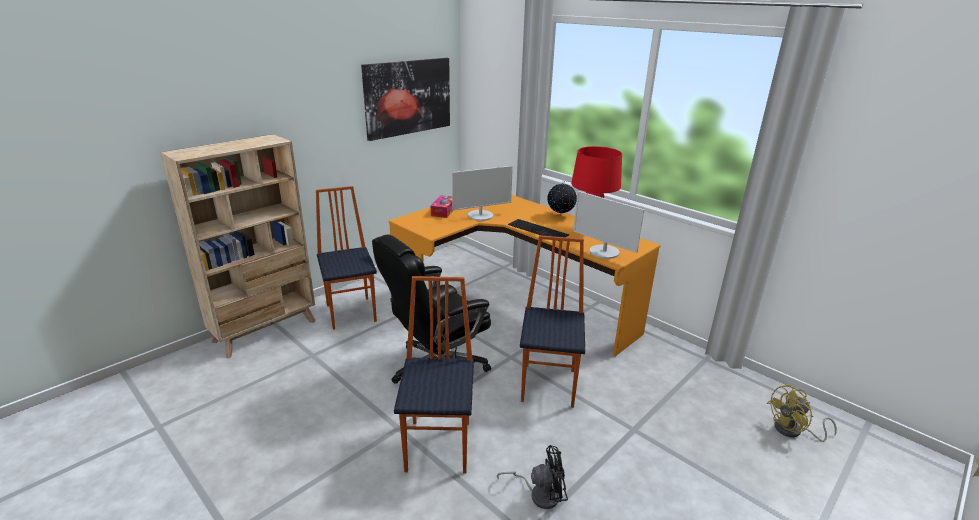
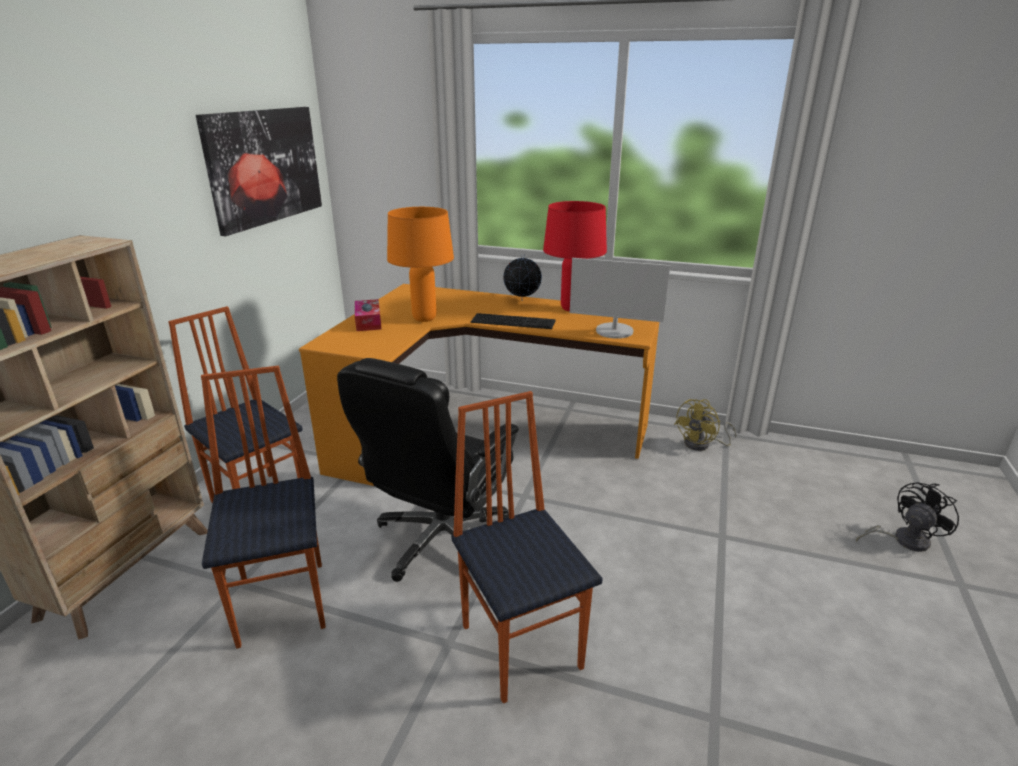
camera: 25 degrees left, 0 degrees up
(480, 216) = (424, 318): monitor -> orange table lamp
(539, 494) = (688, 656): black fan -> black fan (903, 540)
(549, 385) = (595, 515): chair -> chair (284, 601)
(793, 431) = (858, 484): yellow fan -> yellow fan (702, 444)

